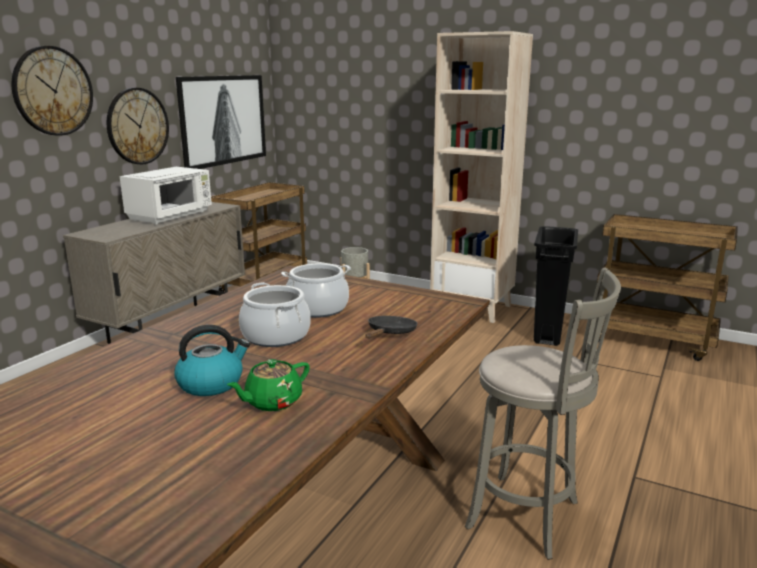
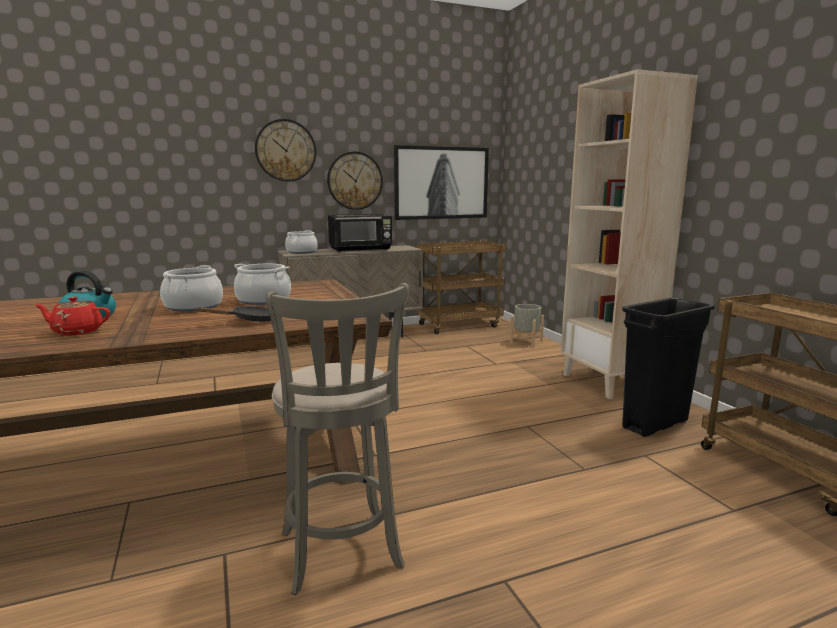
camera: 40 degrees right, 5 degrees down
(108, 232) = (302, 252): none -> cooking pot
(171, 216) = (361, 249): white microwave -> black microwave
(272, 402) = (76, 331): green teapot -> red teapot

